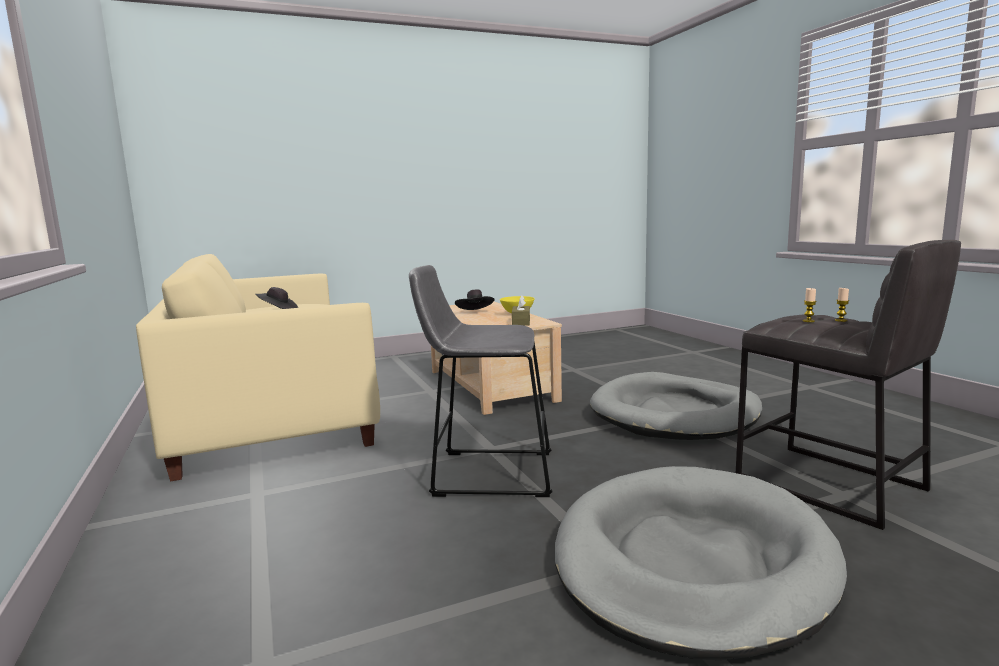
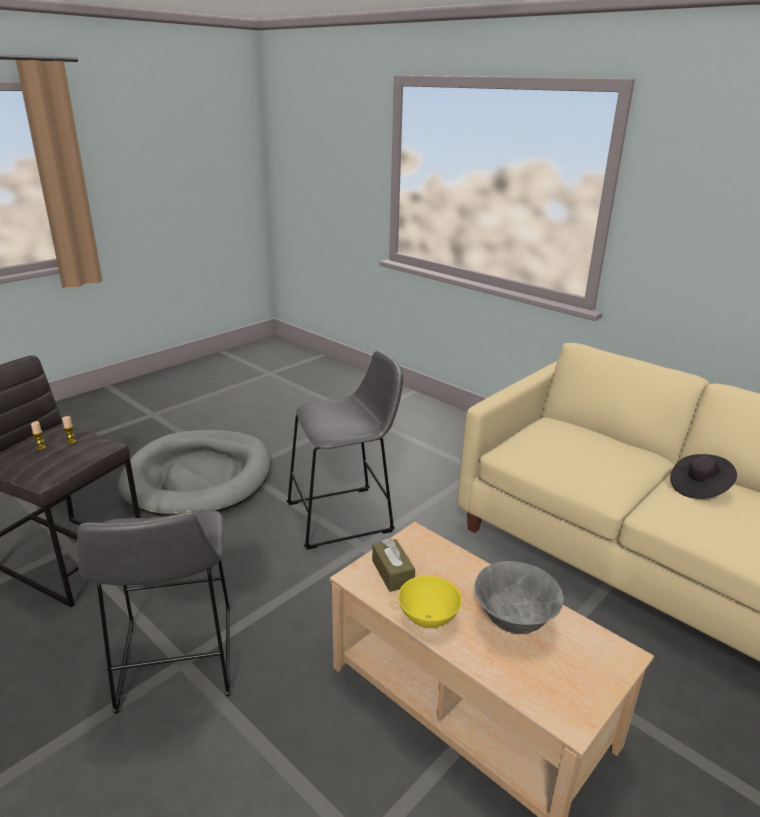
camera: 155 degrees right, 15 degrees up
(475, 312) = (513, 622): black hat -> grey bowl
(674, 414) = (175, 664): grey dog bed -> grey stool

